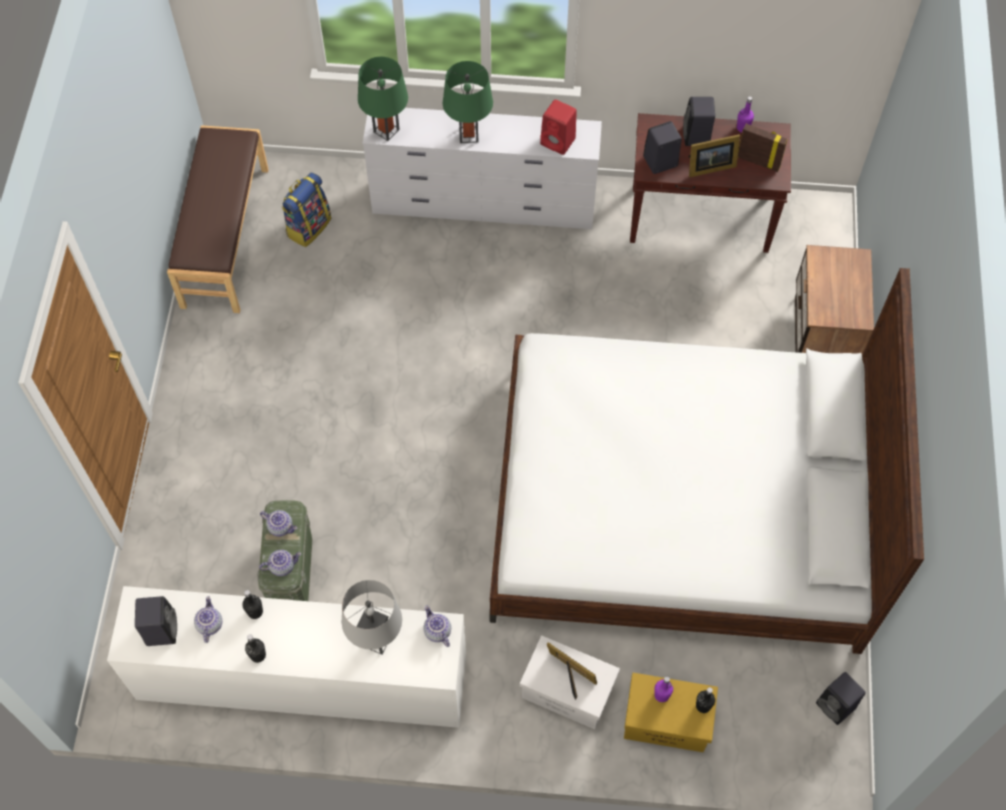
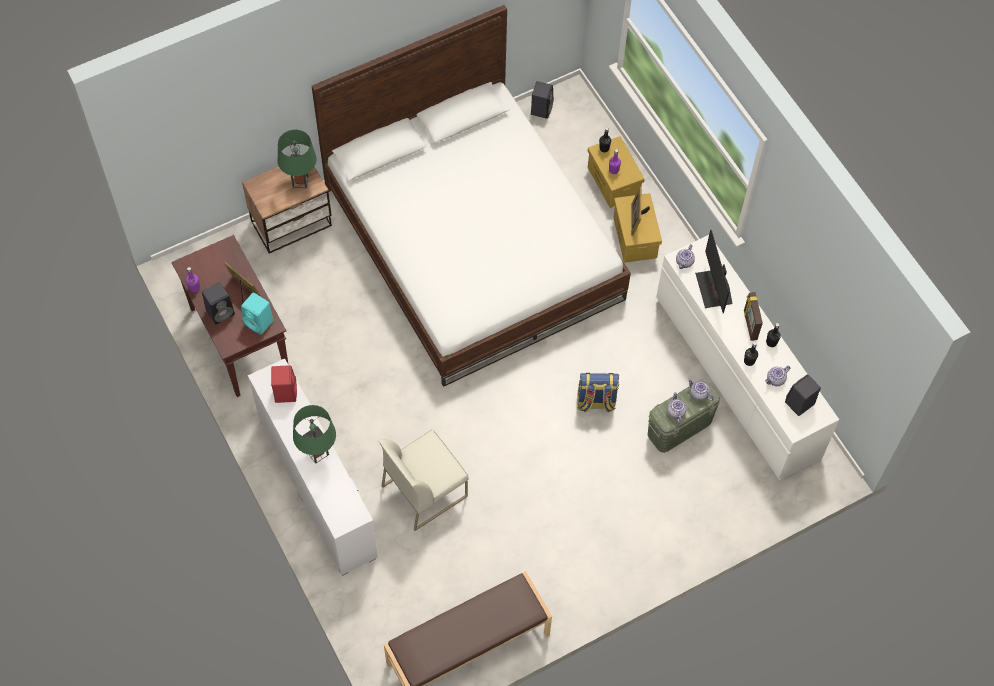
camera: 125 degrees left, 0 degrees up
(308, 226) = (419, 595): backpack -> backpack (595, 402)
(376, 640) = (714, 289): grey table lamp -> monitor
(386, 130) = (350, 510): green table lamp -> green table lamp (300, 181)
(410, 289) = (424, 490): none -> white chair
(566, 691) = (635, 238): white storage box -> yellow storage box
(659, 162) = (259, 323): black speaker -> turquoise speaker
(758, 161) = (219, 264): picture frame -> picture frame (749, 325)

